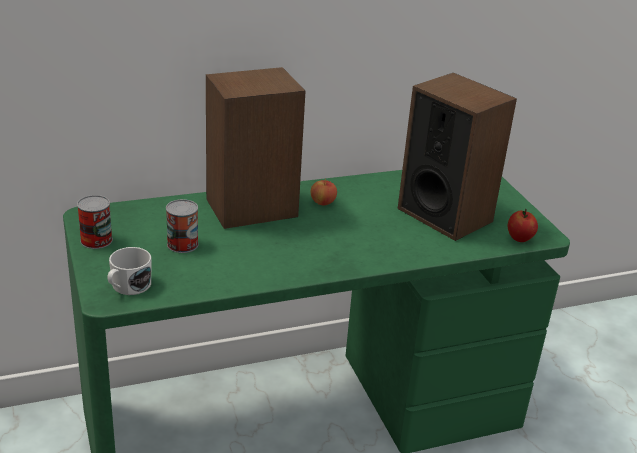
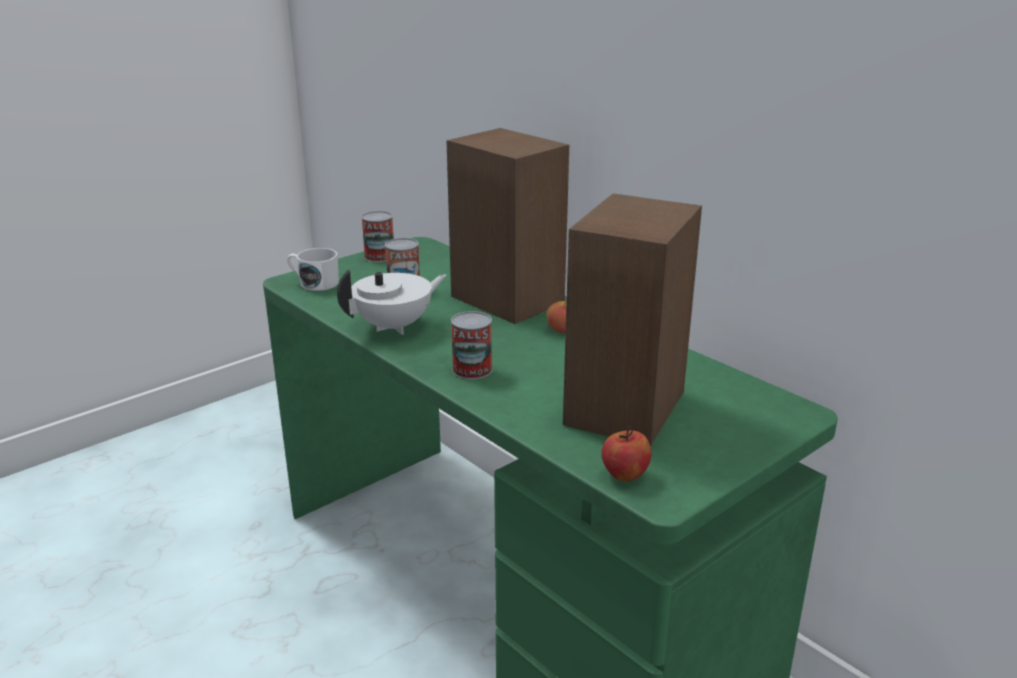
camera: 70 degrees right, 5 degrees down
(261, 266) = (395, 326): none -> white teapot
(360, 252) = (472, 369): none -> can

